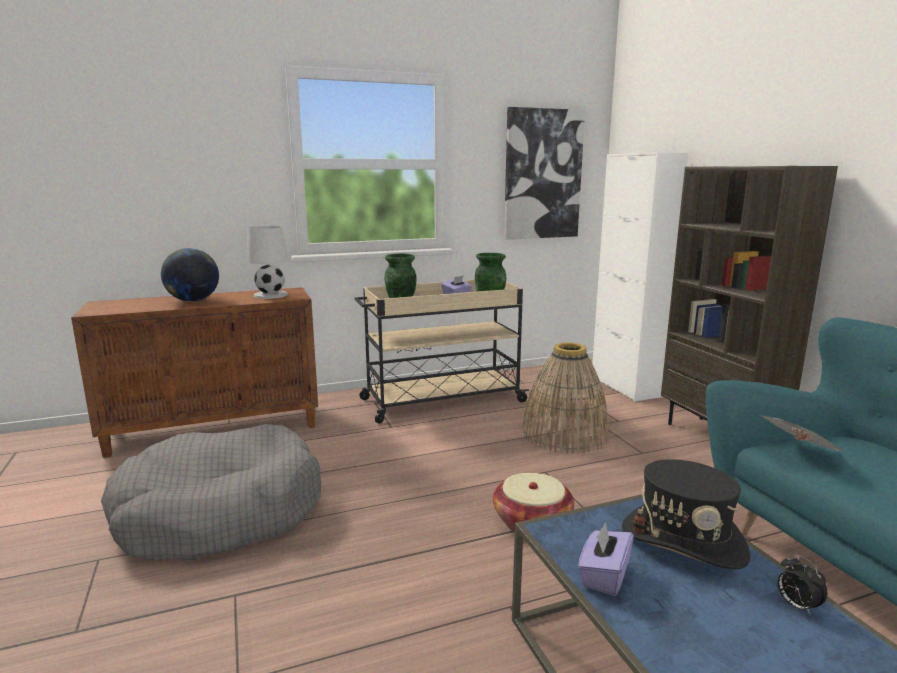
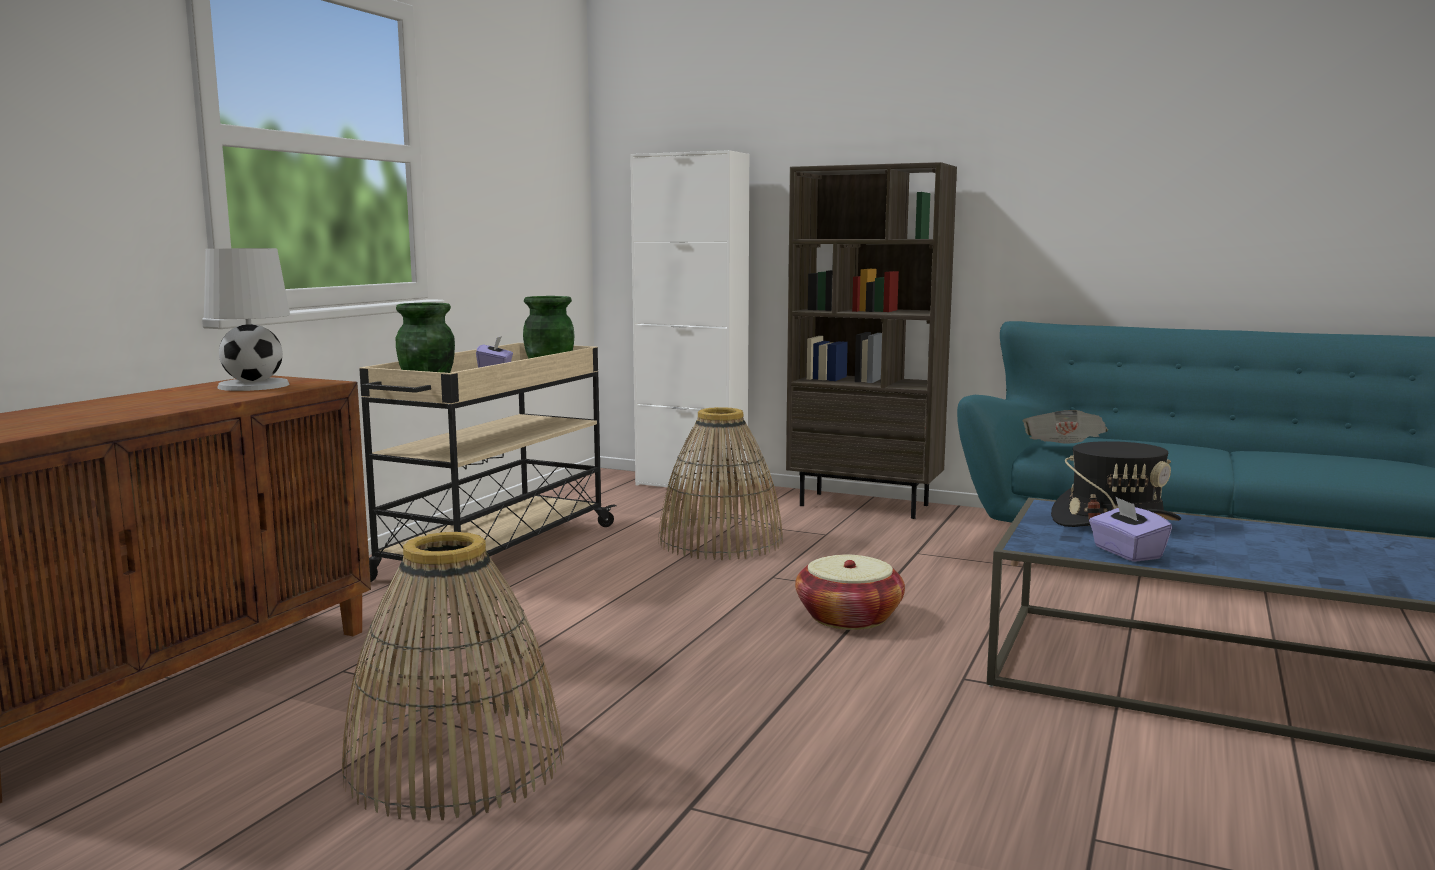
camera: 45 degrees left, 5 degrees down
(193, 300) = (120, 407): globe -> none
(220, 512) = (455, 761): grey dog bed -> basket
(542, 174) = (530, 182): picture -> none
(796, 606) = (1238, 527): alarm clock -> none

